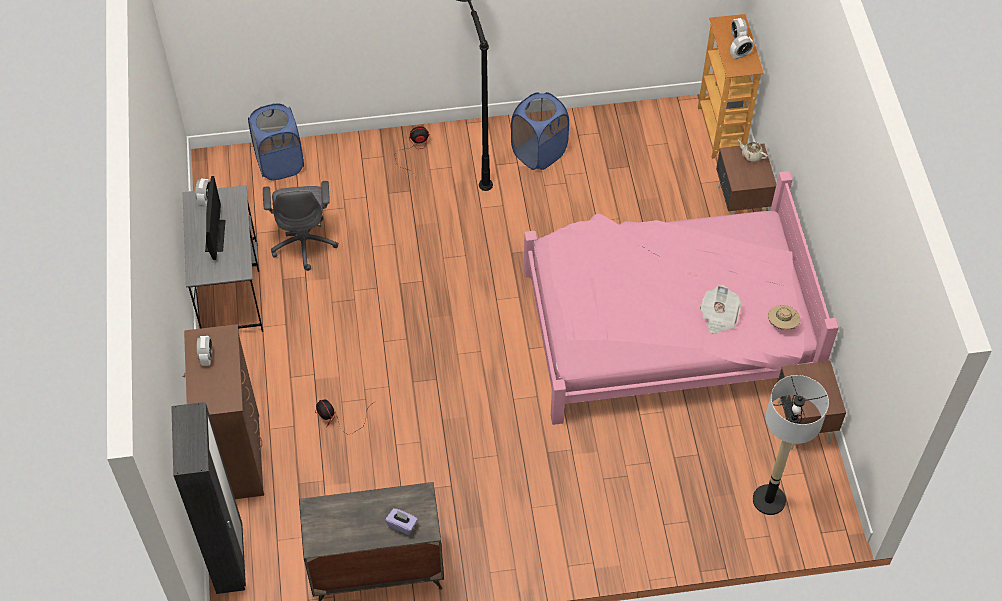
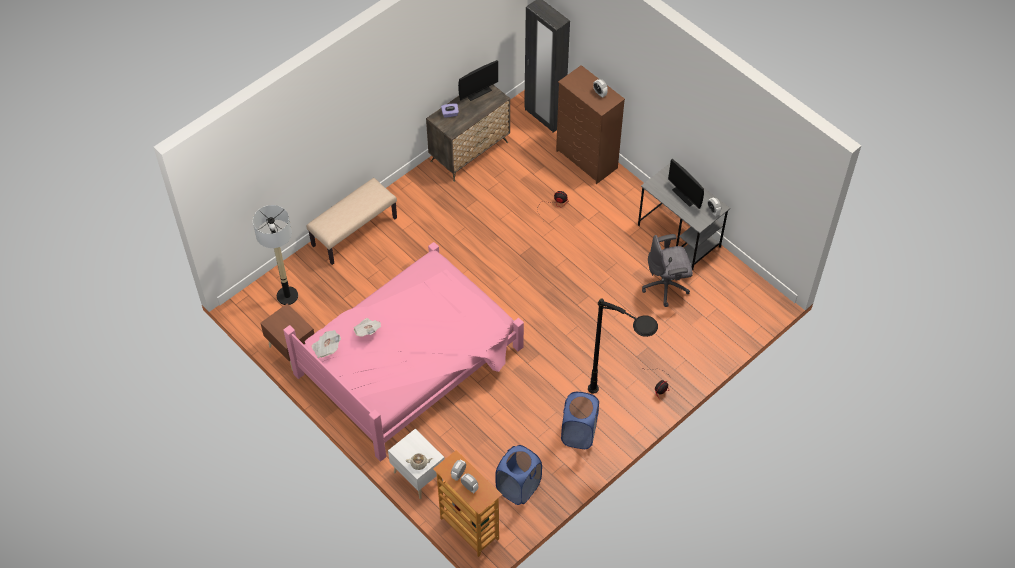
camera: 145 degrees right, 0 degrees up
(280, 163) = (731, 325): blue laundry basket -> blue laundry basket (518, 487)
(304, 242) = (666, 286): grey office chair -> grey office chair turned 60 degrees counterclockwise
(333, 537) = (478, 92): none -> monitor
(622, 541) = (354, 231): none -> beige bench
(740, 205) = (418, 475): brown nightstand -> white nightstand
(782, 324) = (326, 348): beige hat -> newspaper

